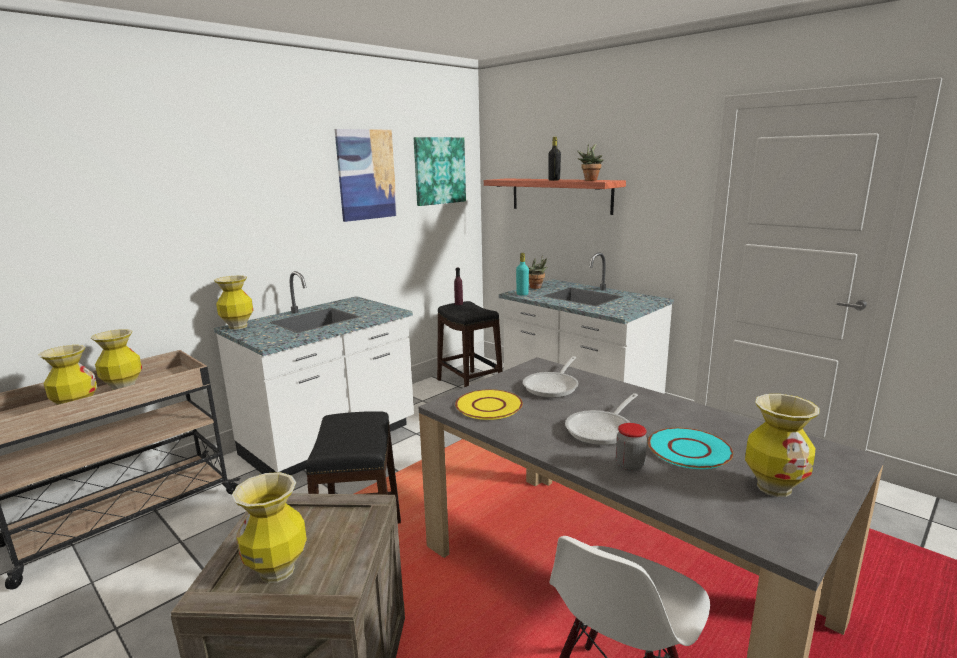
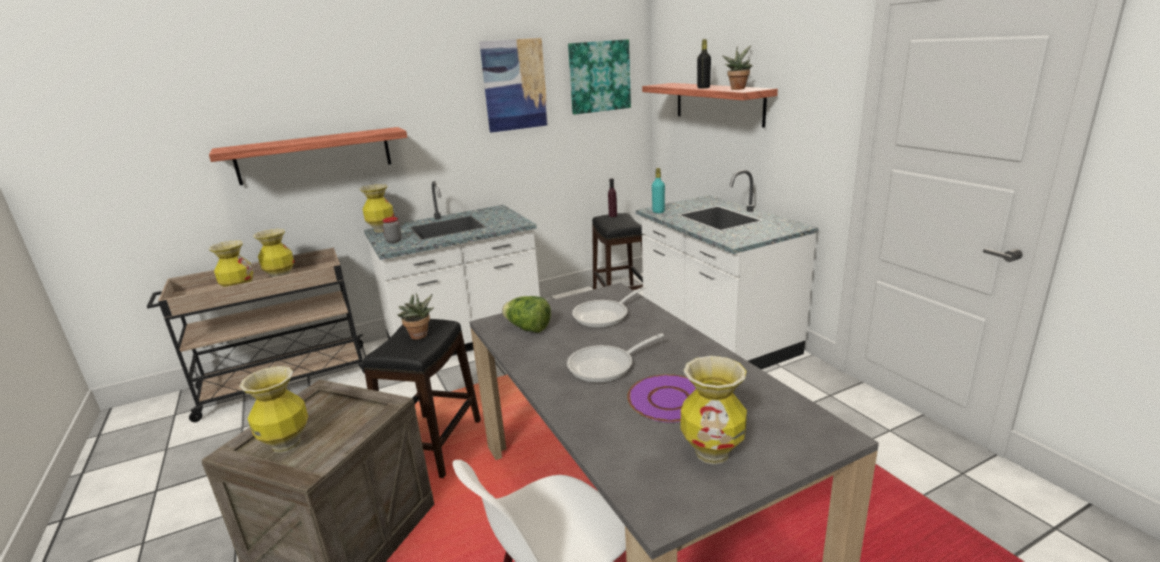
camera: 20 degrees right, 5 degrees up
(159, 243) = (314, 155): none -> shelf
(489, 406) = (528, 328): yellow plate -> lettuce
(537, 287) = (682, 204): potted plant -> potted plant (419, 336)
(629, 465) = (595, 406): jar -> jar (394, 241)
(689, 450) = (669, 400): turquoise plate -> purple plate

